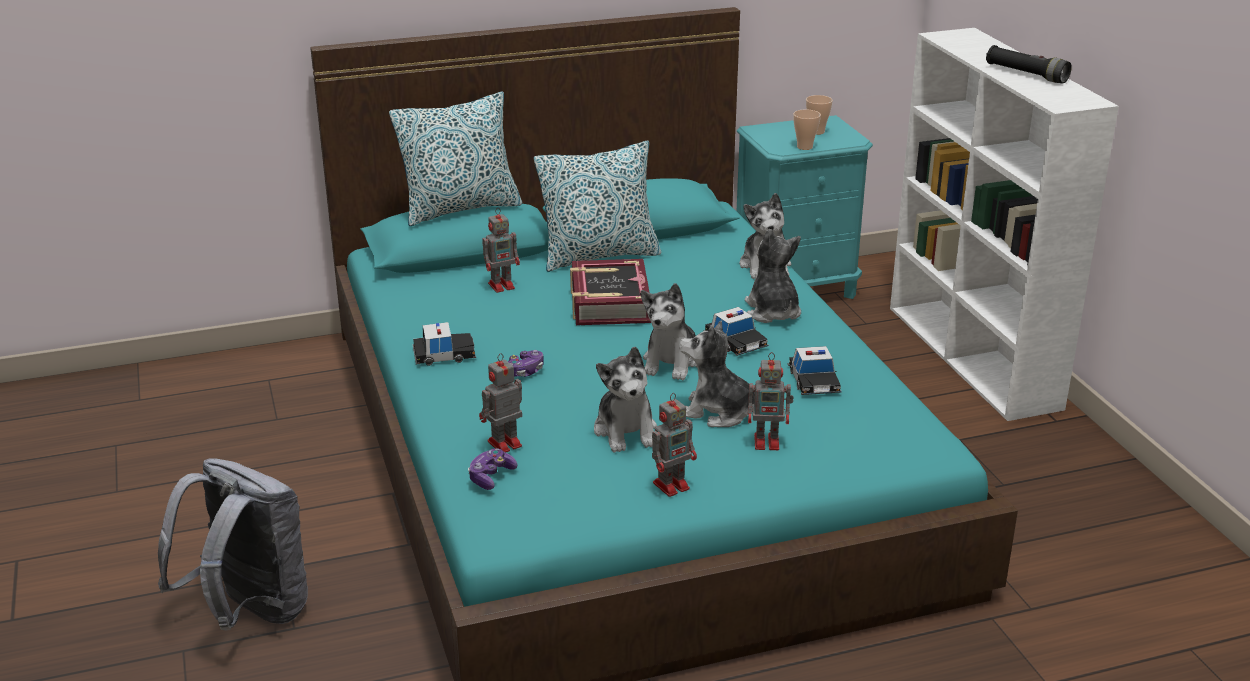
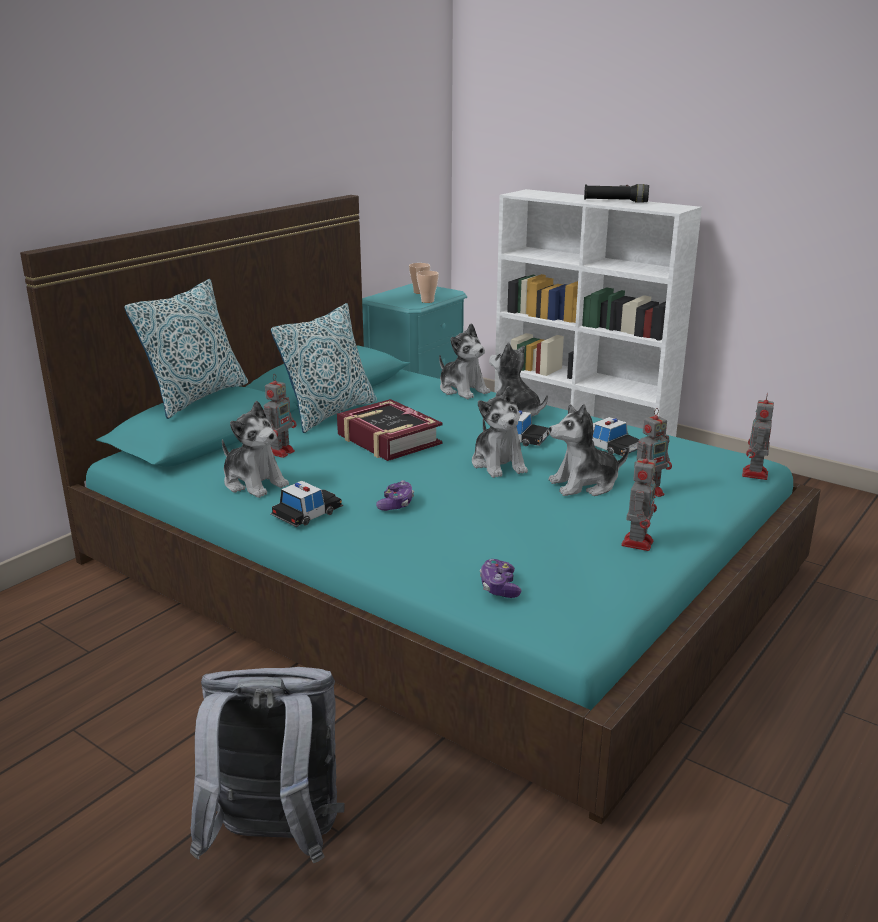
camera: 35 degrees left, 5 degrees down
(503, 444) = (469, 560): toy robot -> toy robot (754, 475)
(626, 431) = (543, 518): plush toy -> plush toy (254, 483)

